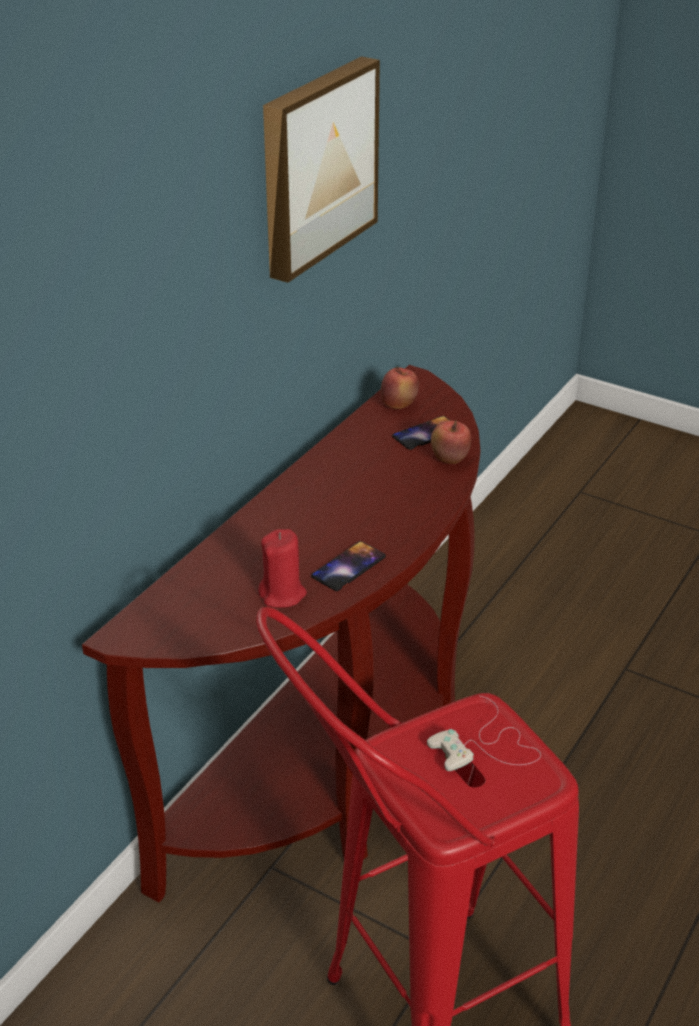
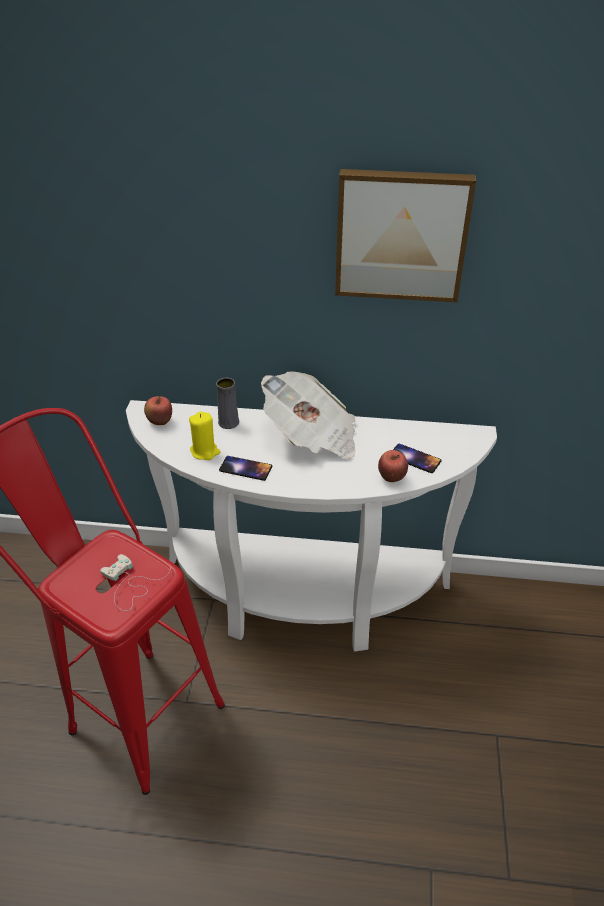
camera: 65 degrees right, 5 degrees up
(233, 557) = (228, 422): none -> grey vase
(282, 594) = (205, 451): red candle -> yellow candle
(324, 494) = (312, 436): none -> newspaper
(337, 764) = (302, 599): brown console table -> white console table
(399, 405) = (438, 436): apple -> apple (160, 422)

